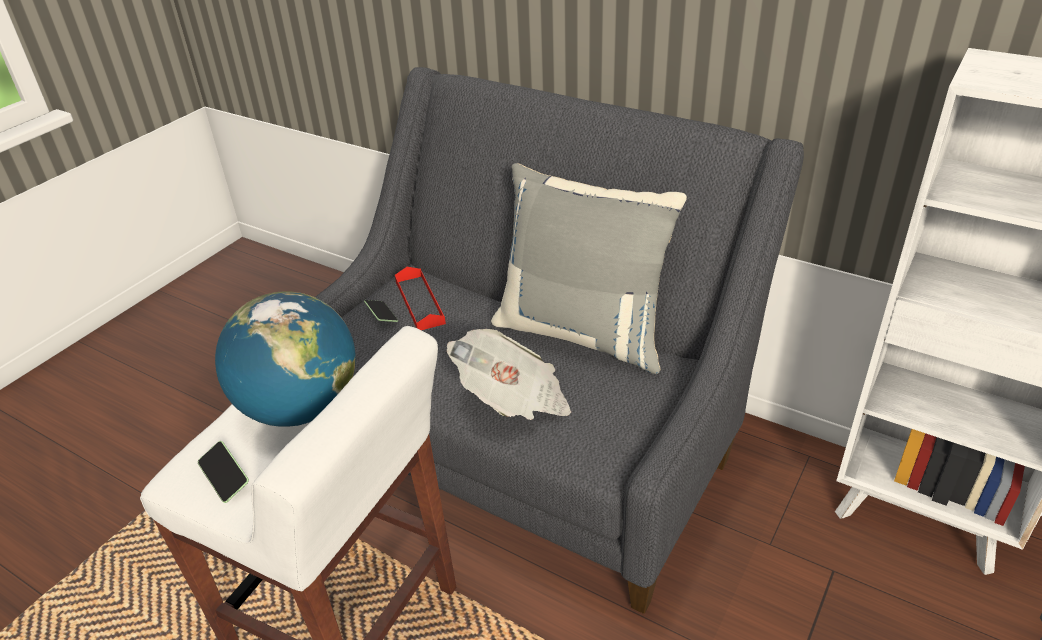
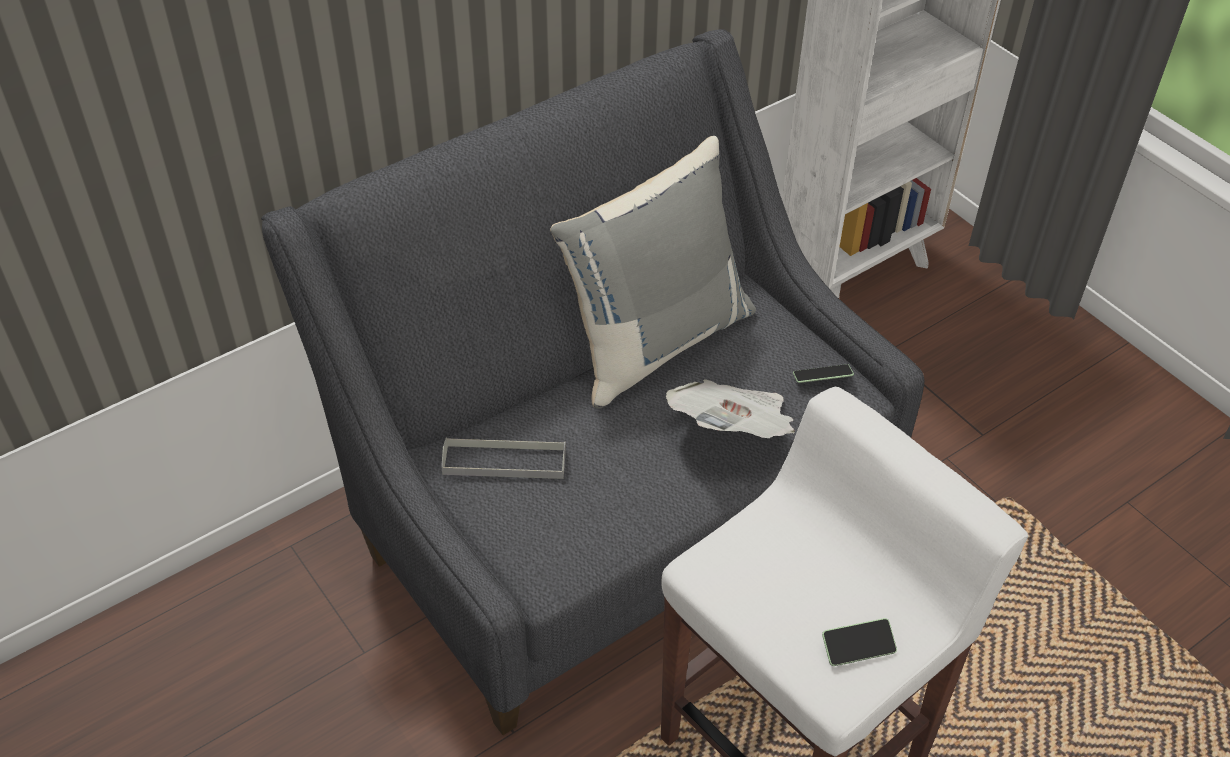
camera: 70 degrees left, 10 degrees up
(300, 408) = (773, 565): globe -> none
(382, 316) = (509, 506): phone -> phone (822, 379)
(419, 302) = (504, 462): red tray -> grey tray

